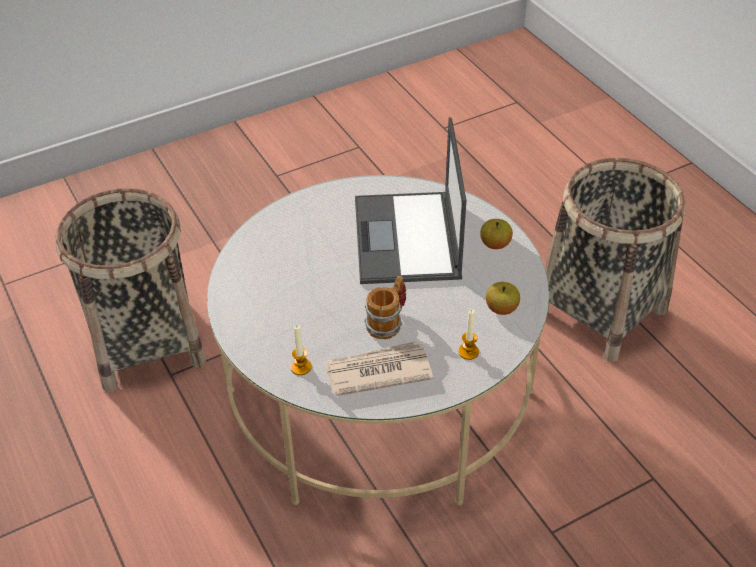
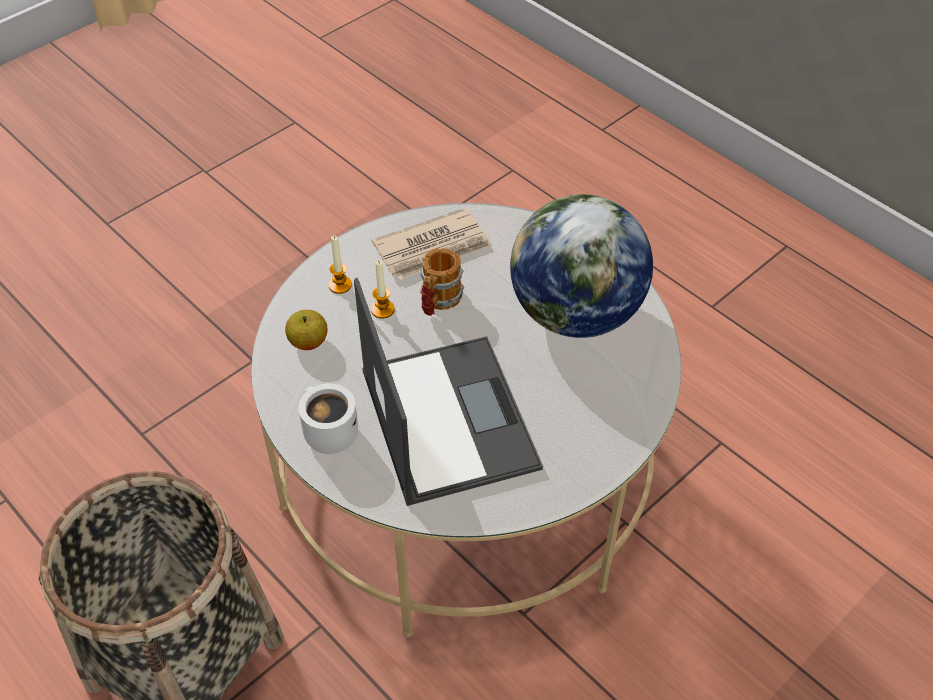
camera: 165 degrees right, 5 degrees up
(146, 344) = (777, 476): basket -> none
(282, 292) = (575, 314): none -> globe
(301, 367) = (514, 238): candle -> candle (382, 309)
(495, 244) = (326, 433): apple -> white mug

